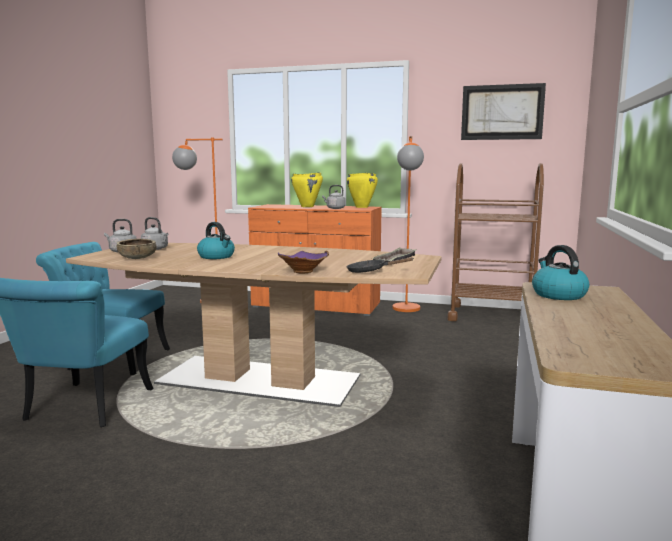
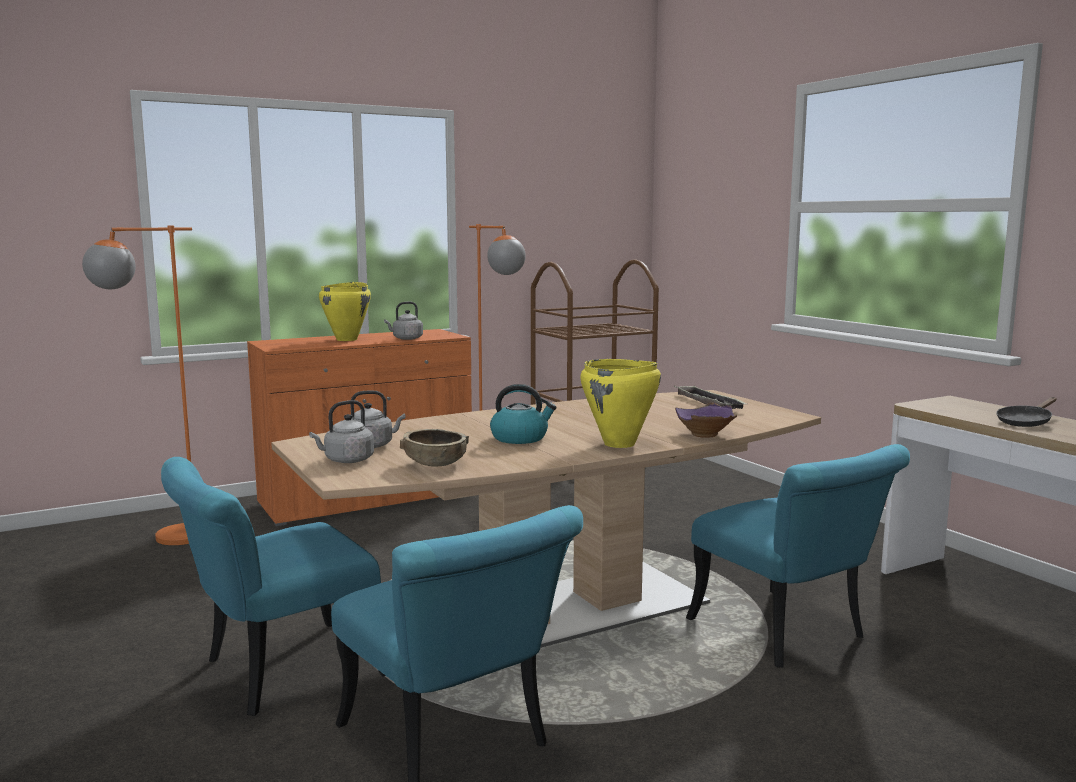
camera: 45 degrees left, 0 degrees up
(337, 442) = (789, 635): none -> turquoise chair
(361, 207) = (425, 332): yellow cooking pot -> yellow cooking pot (619, 444)
(370, 271) = (752, 420): black frying pan -> black frying pan (1026, 422)
(502, 112) = (569, 192): picture -> none
(558, 295) = (958, 411): kettle -> none

